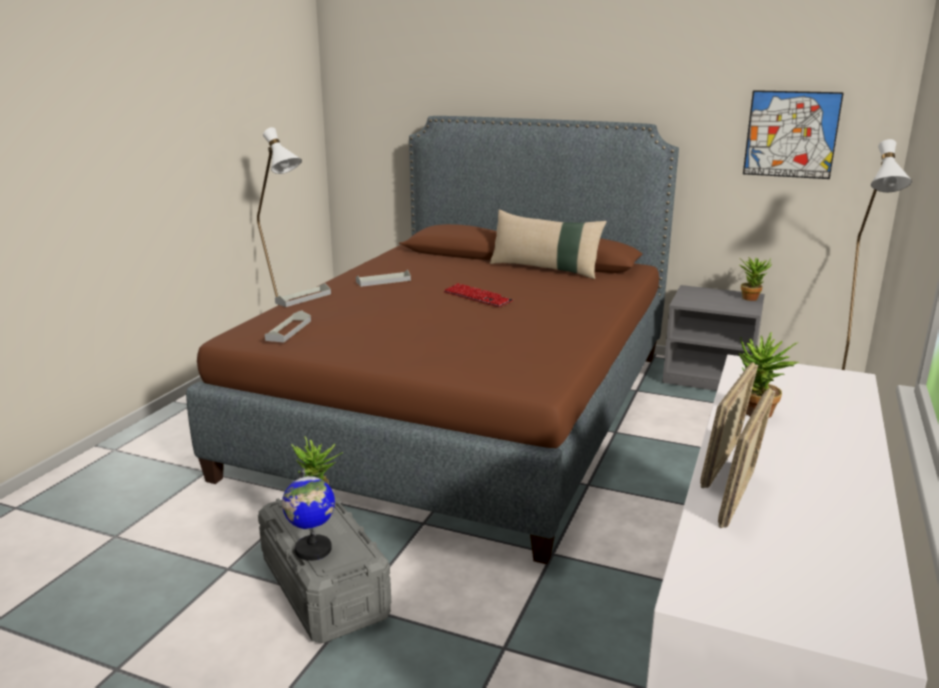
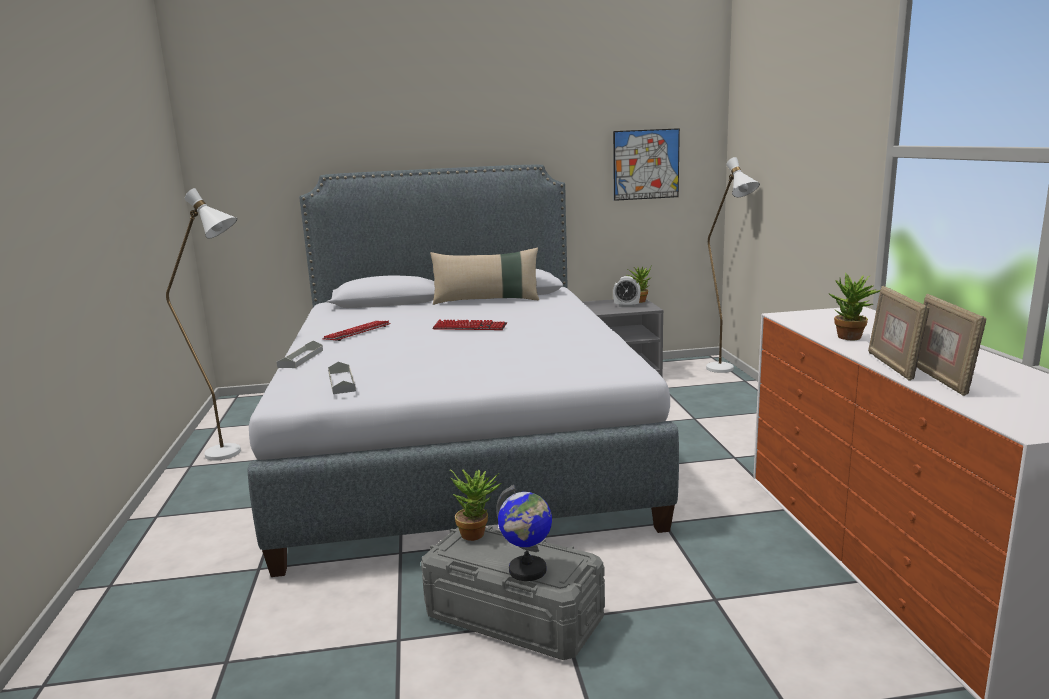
camera: 30 degrees left, 5 degrees down
(383, 281) = (357, 332): grey tray -> keyboard
(465, 409) = (458, 444): brown bed -> grey bed
(726, 301) = (626, 306): none -> alarm clock

